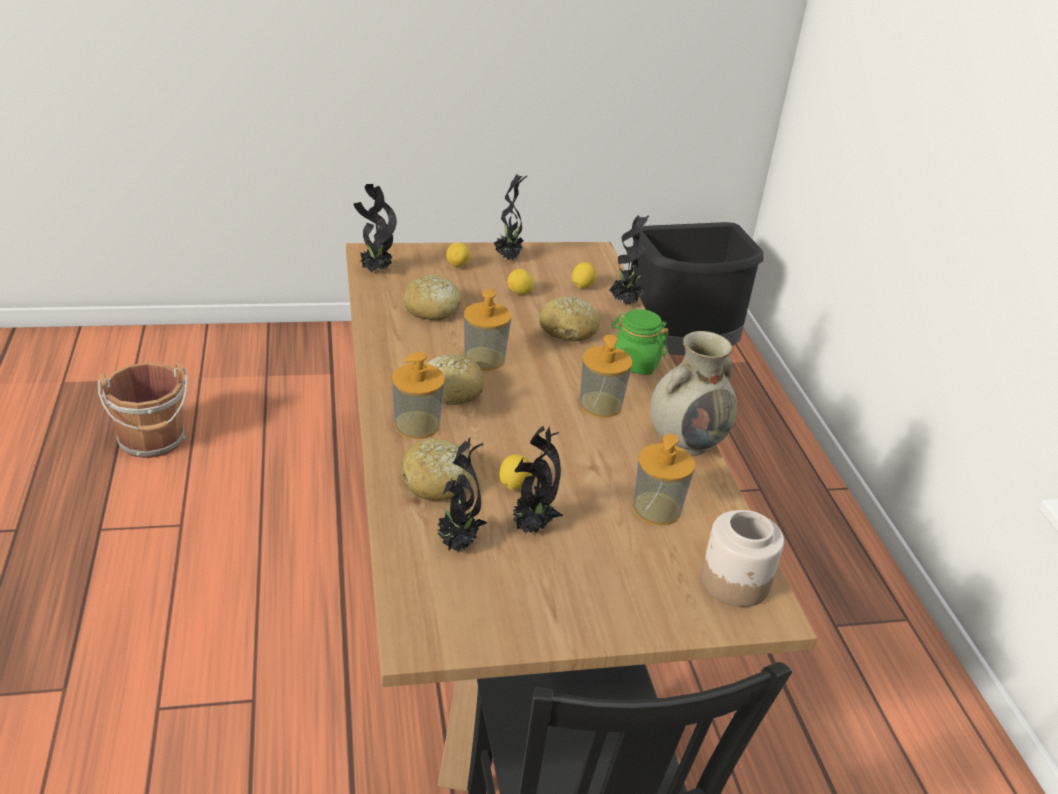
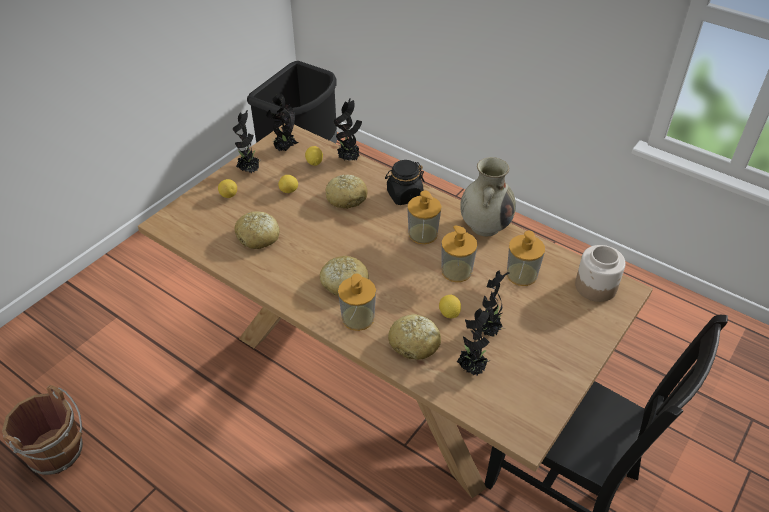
camera: 40 degrees left, 10 degrees up
(374, 270) = (186, 233): potted plant -> potted plant (284, 149)
(484, 358) = (331, 249): soap dispenser -> soap dispenser (456, 271)
(635, 363) = (404, 195): green jar -> black jar

